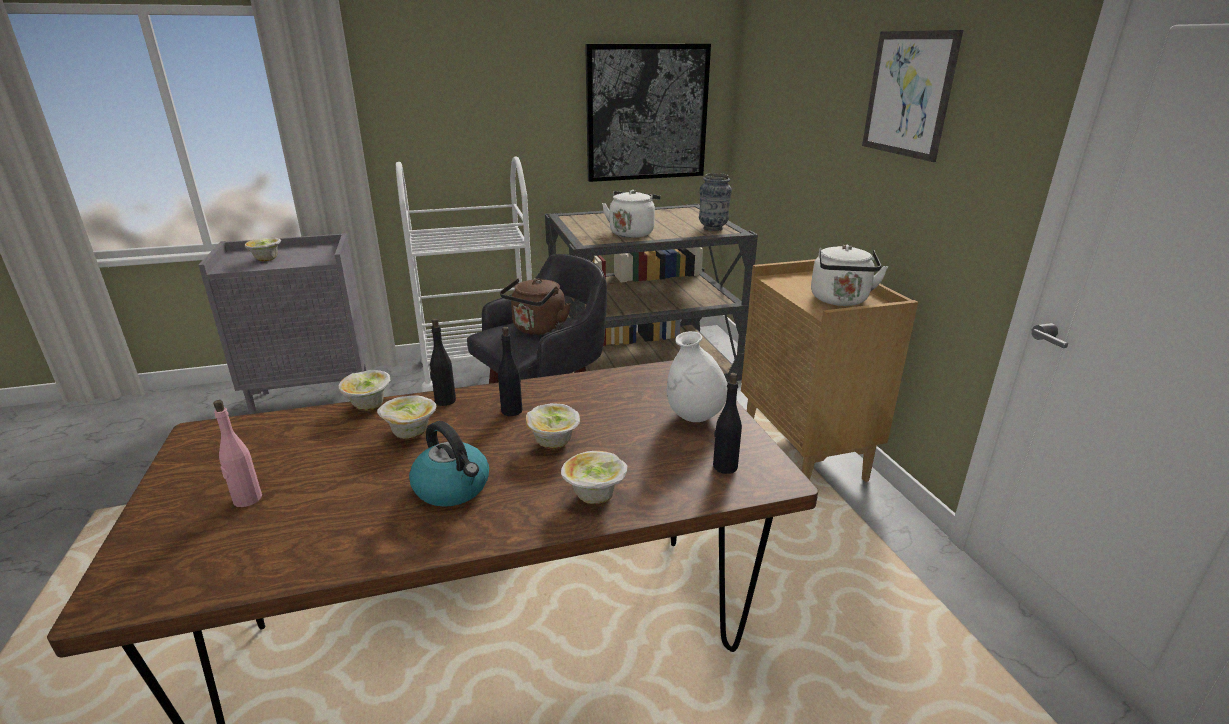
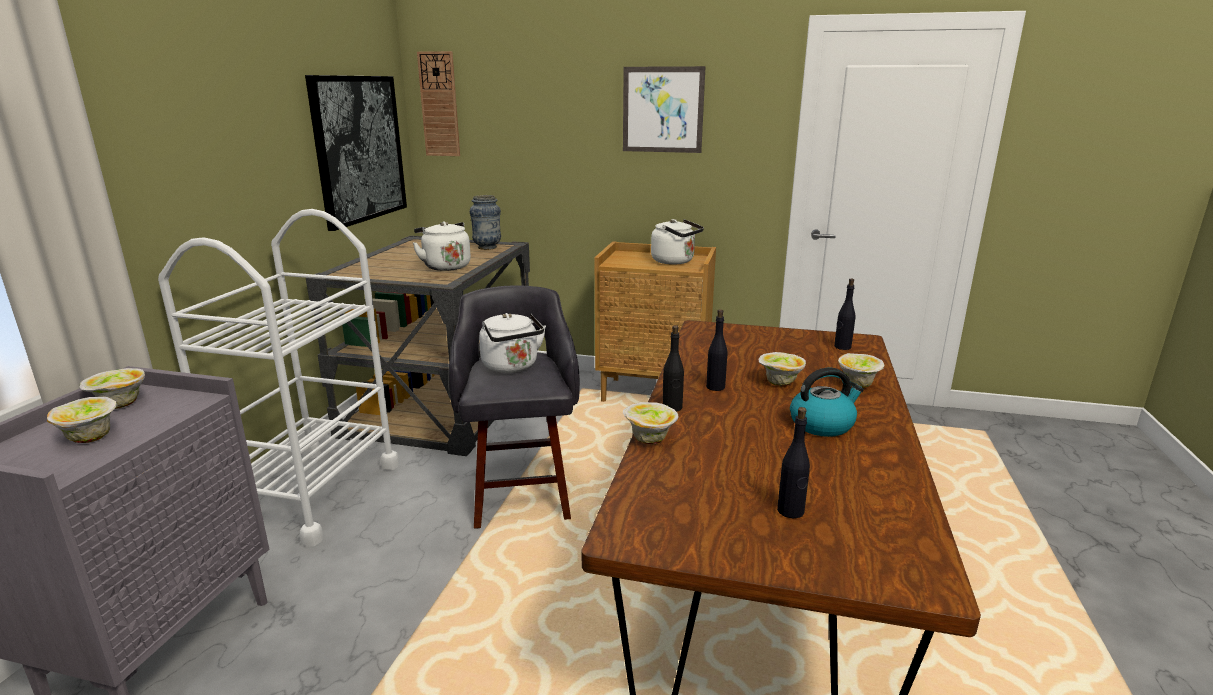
camera: 60 degrees left, 5 degrees down
(247, 499) = (790, 511): pink bottle -> black bottle
(411, 433) = (721, 428): bowl -> bowl (119, 405)
(537, 329) = (512, 367): brown kettle -> white kettle
(694, 417) = (775, 340): white vase -> none
(752, 74) = (439, 104): none -> wall clock

